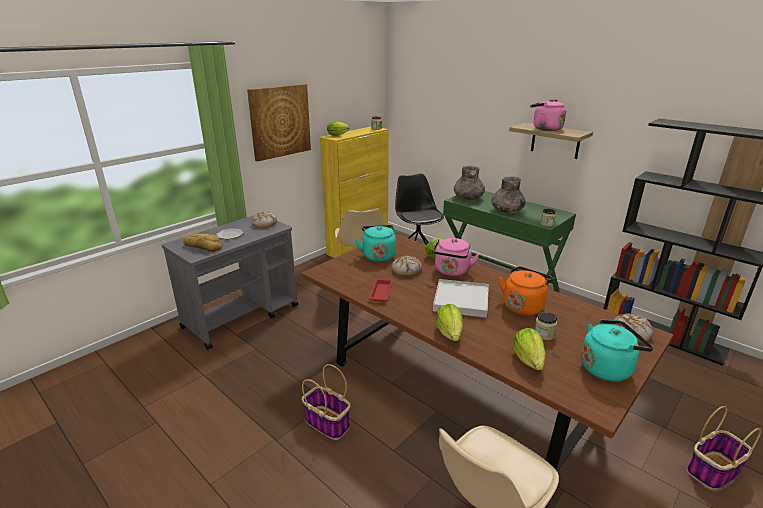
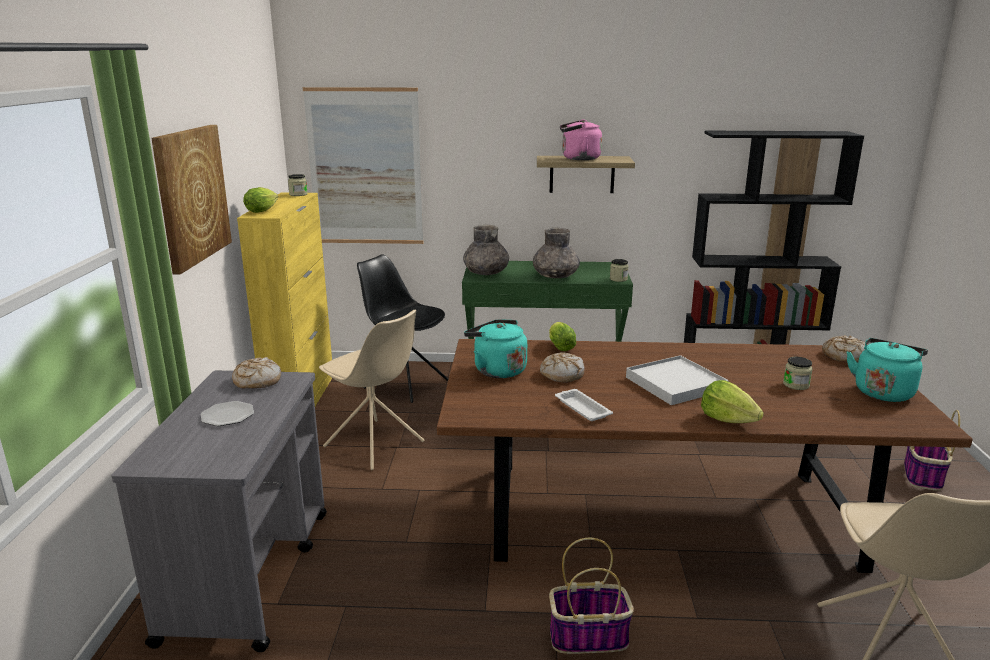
camera: 40 degrees left, 5 degrees down
(203, 246) = (213, 447): bread -> none
(381, 292) = (581, 408): red tray -> white tray
(424, 117) = (365, 167): none -> picture
(452, 271) = (611, 358): pink kettle -> none
(523, 306) = (734, 366): orange kettle -> none
(528, 360) = (827, 412): lettuce -> none

